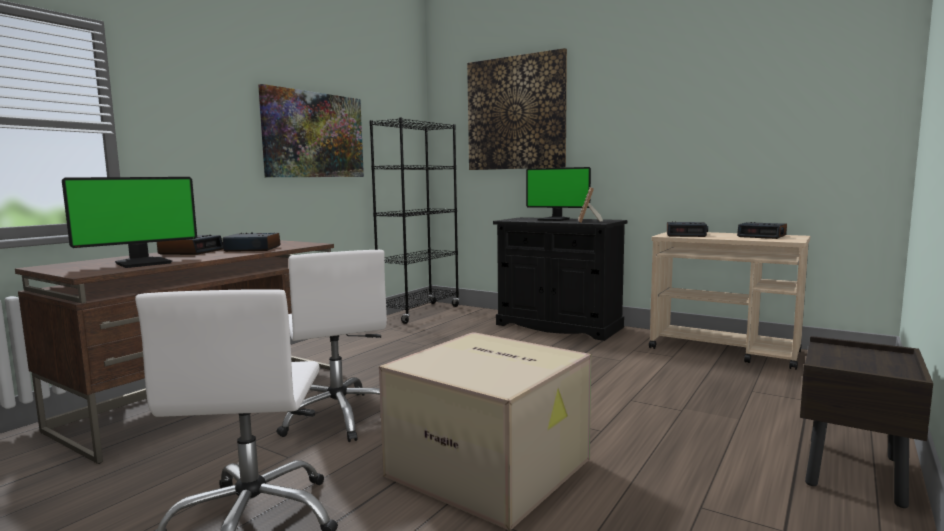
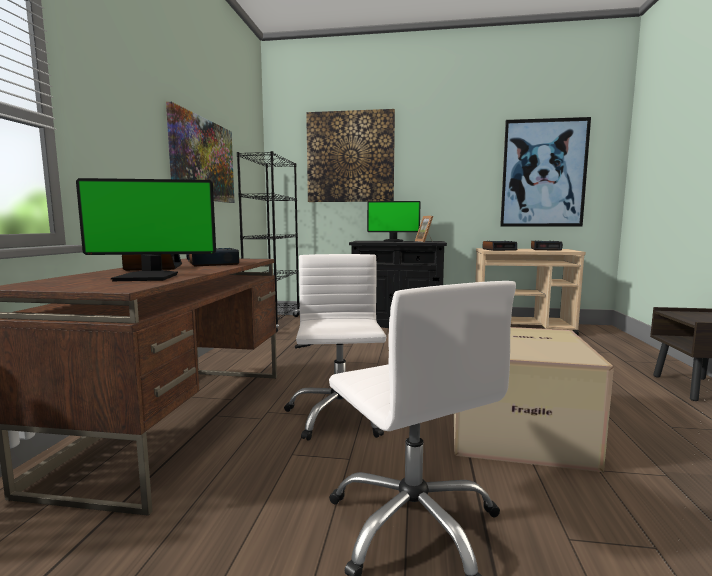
camera: 25 degrees left, 0 degrees up
(143, 263) = (148, 277): monitor -> monitor turned 60 degrees clockwise
(339, 417) = (339, 415): white office chair -> white office chair turned 135 degrees counterclockwise
(774, 121) = (543, 173): none -> picture

